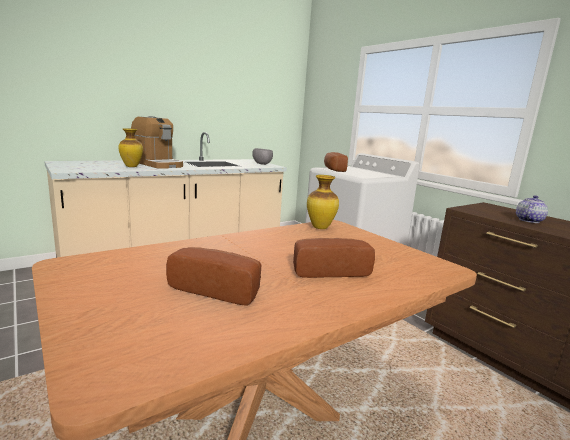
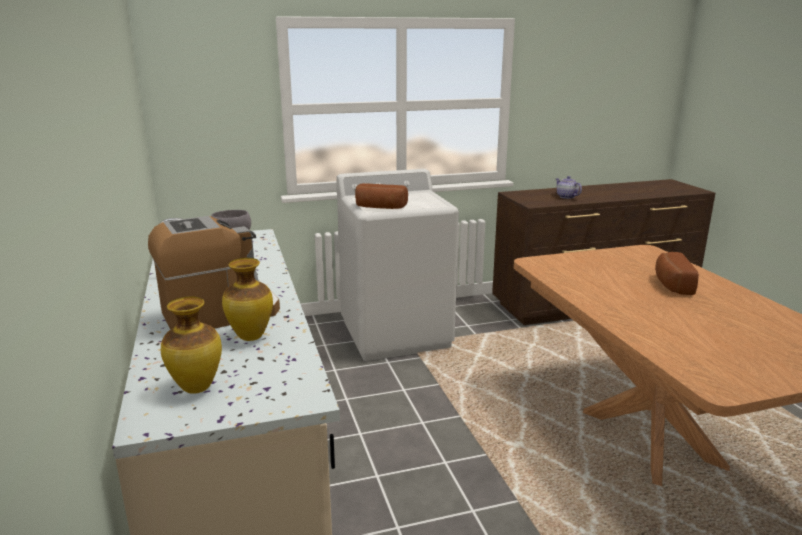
camera: 70 degrees left, 5 degrees up
(218, 289) = (732, 324): bread -> none
(320, 228) = (549, 269): vase -> vase (197, 388)

